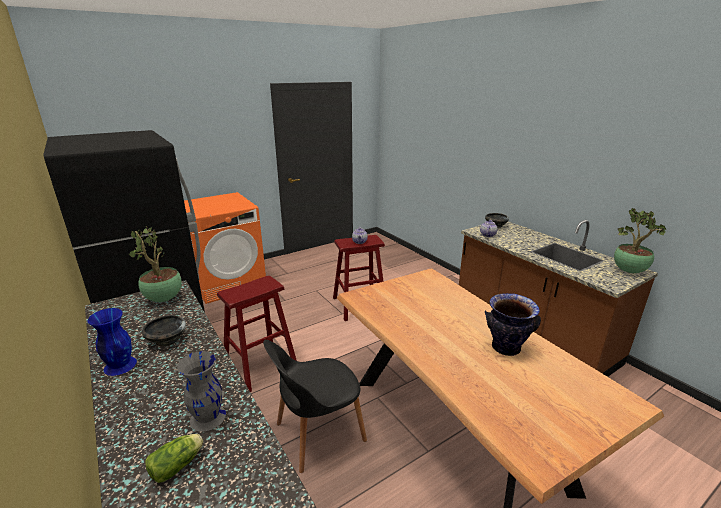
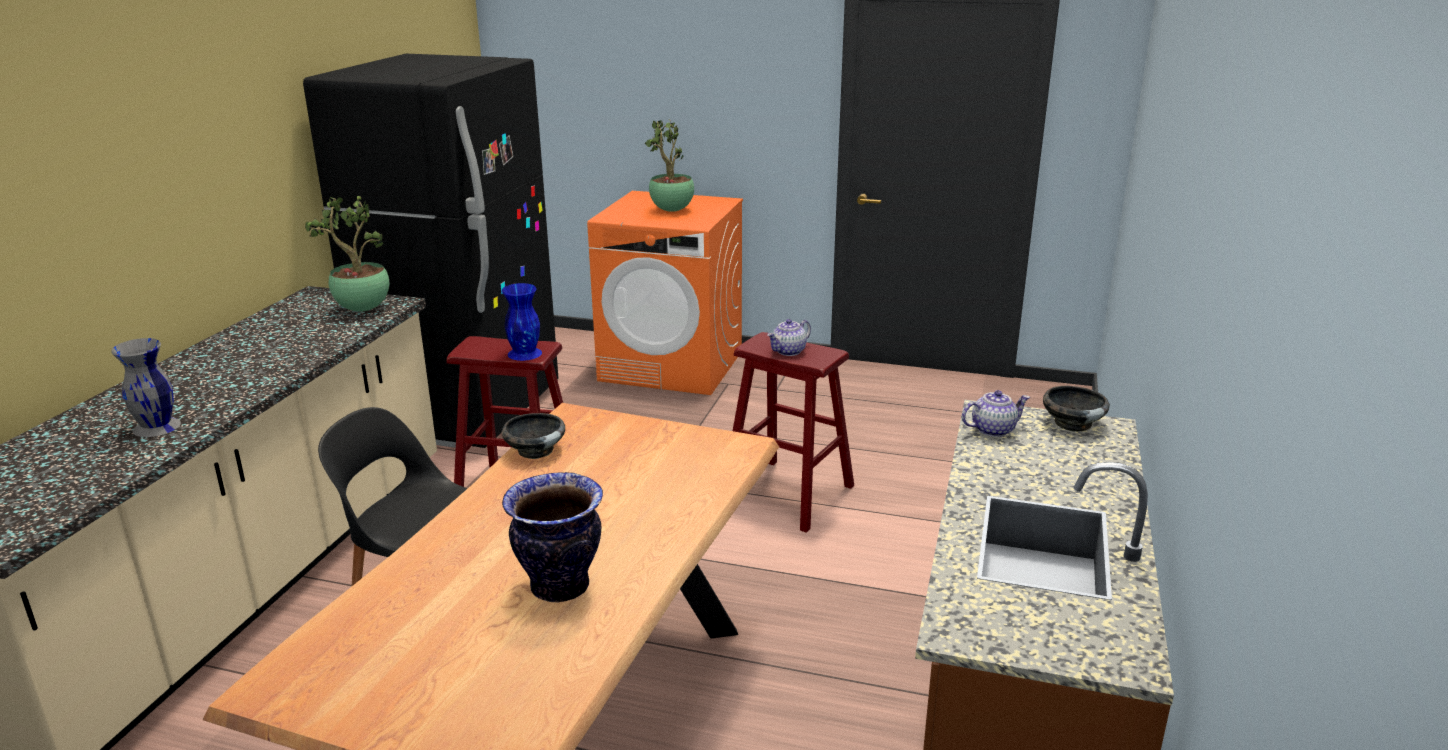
camera: 50 degrees right, 0 degrees up
(119, 365) = (211, 352): blue vase -> blue vase (524, 353)
(167, 339) = (279, 349): black bowl -> black bowl (535, 450)
(179, 465) = (78, 444): lettuce -> none
(630, 271) = (1097, 648): potted plant -> potted plant (671, 211)

